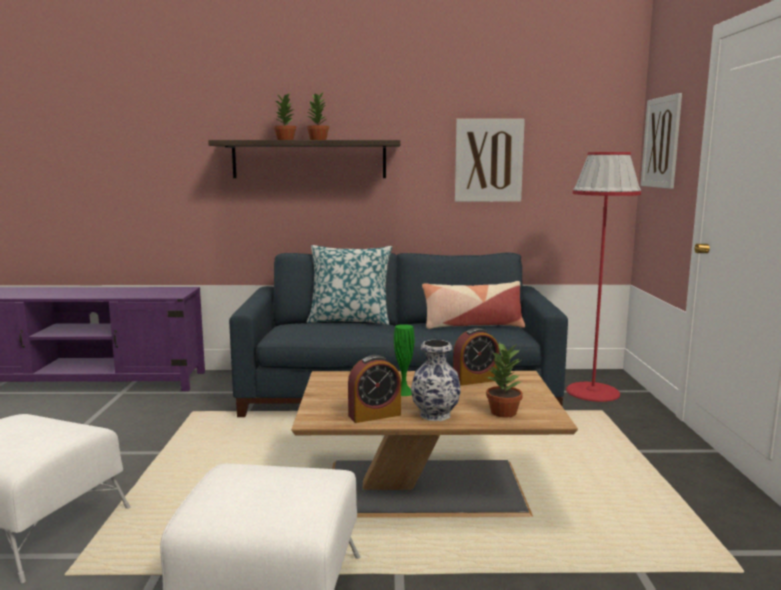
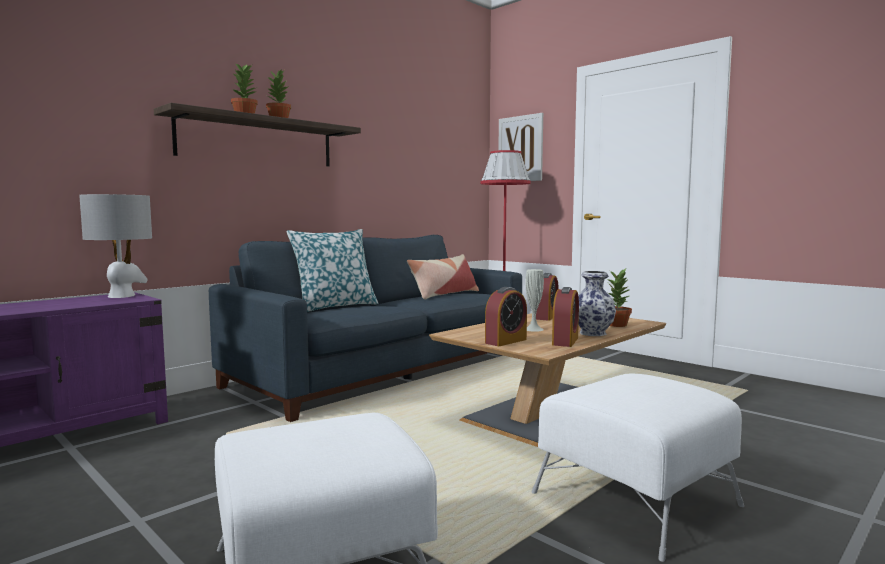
camera: 45 degrees left, 5 degrees down
(178, 290) = (122, 296): none -> grey table lamp
(331, 398) = (506, 341): none -> alarm clock
(403, 392) = (533, 329): green vase -> white vase
(488, 160) = (404, 156): picture -> none

